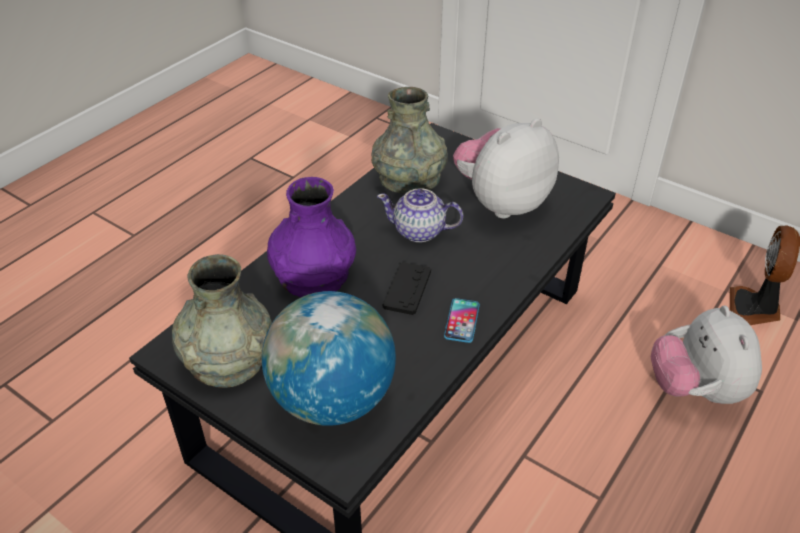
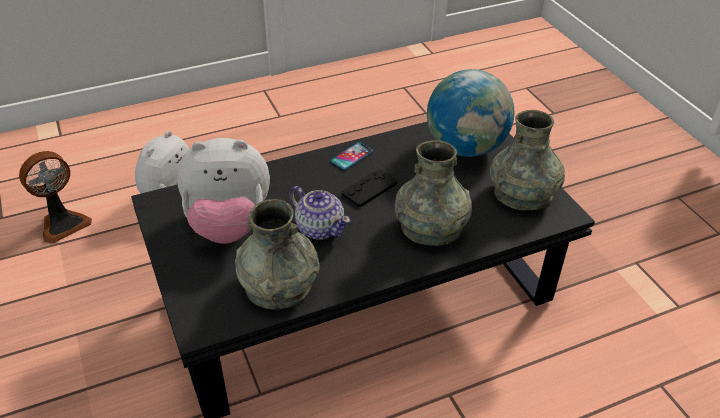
camera: 150 degrees left, 0 degrees up
(313, 274) = (431, 227): purple vase -> grey vase

